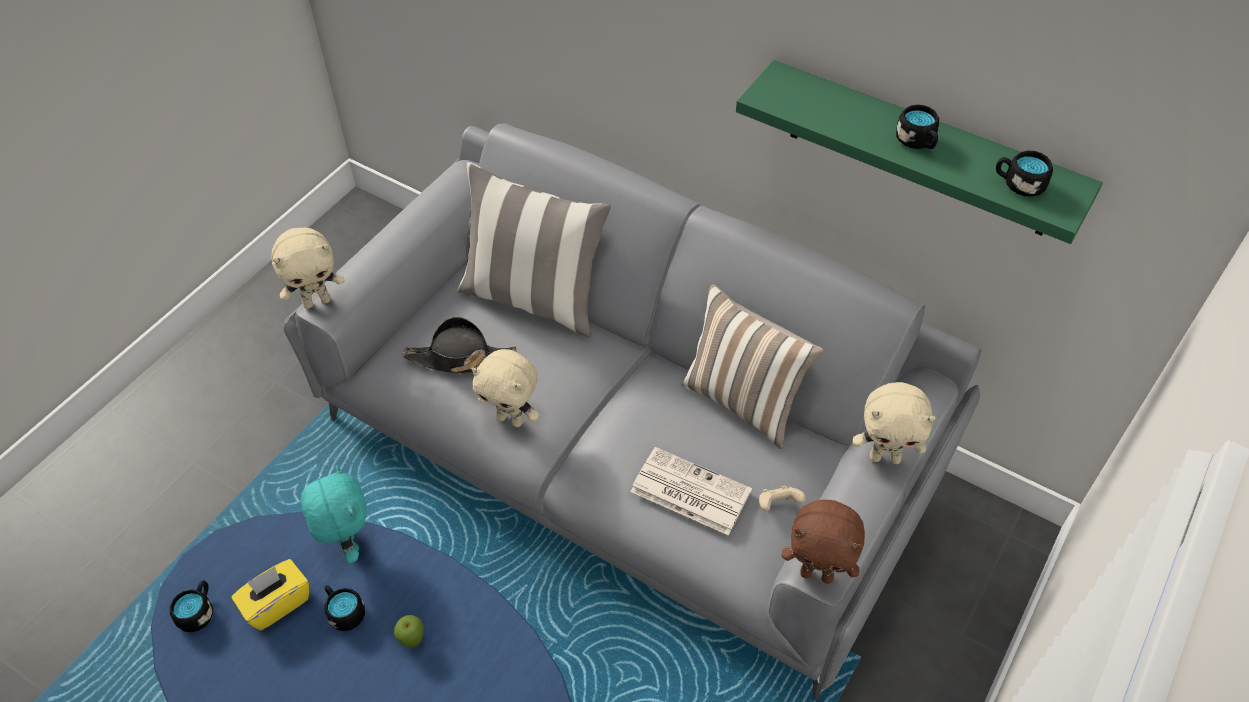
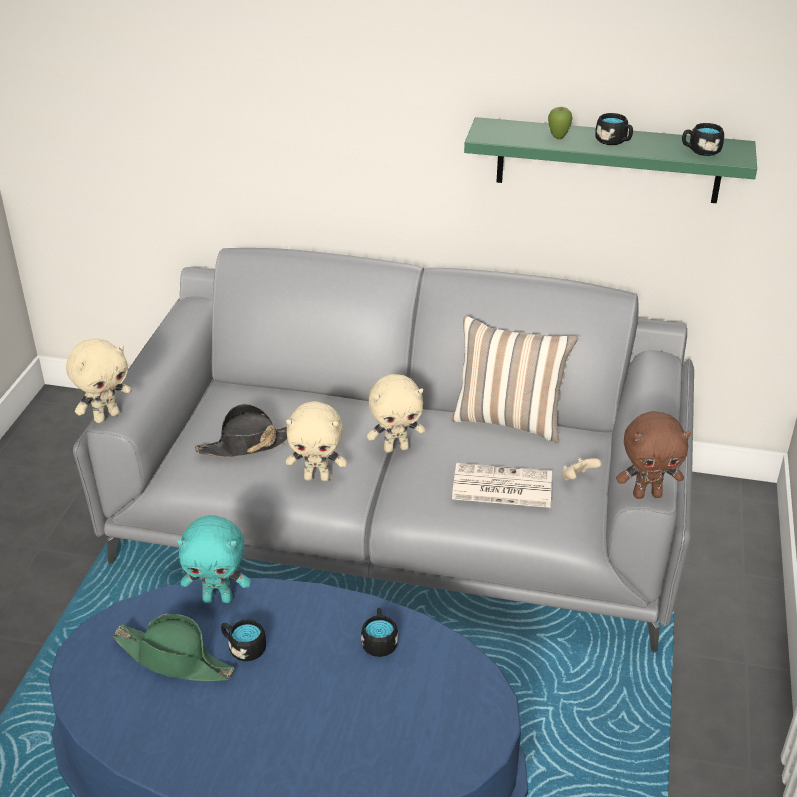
camera: 20 degrees left, 15 degrees down
(198, 612) = (99, 686): black mug -> black mug (379, 641)
(277, 603) = (174, 659): yellow tissue box -> green hat
(347, 543) = (218, 598): turquoise plush toy -> turquoise plush toy turned 135 degrees clockwise
(413, 641) = (320, 651): apple -> apple (558, 138)
(534, 298) = (291, 391): pillow -> none
(885, 457) = (653, 409): beige plush toy -> beige plush toy (396, 448)

